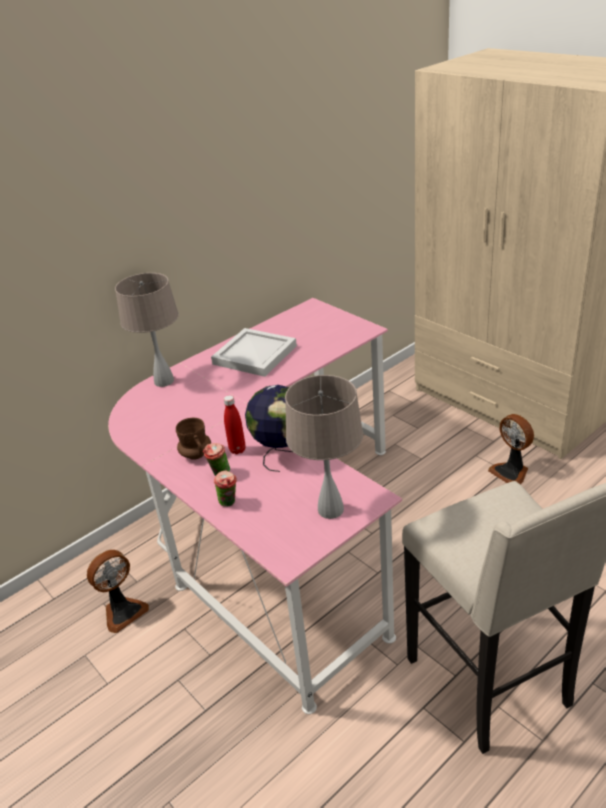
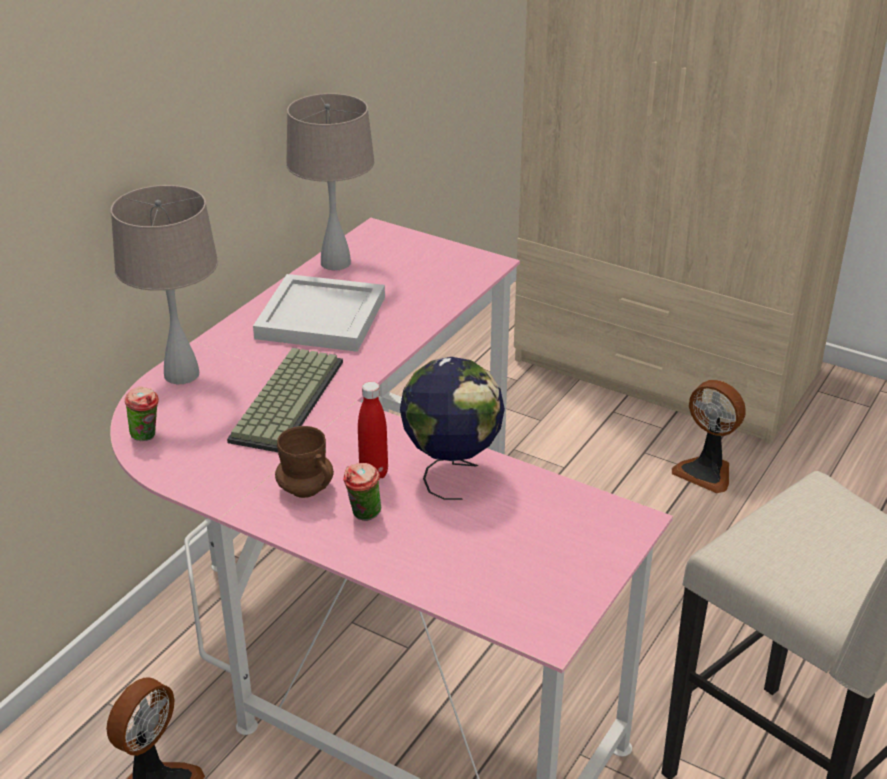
camera: 20 degrees left, 0 degrees up
(211, 401) = (285, 399): none -> keyboard
(229, 503) = (405, 559): cup -> cup (147, 437)
(331, 509) = (574, 546): beige table lamp -> beige table lamp (336, 262)

